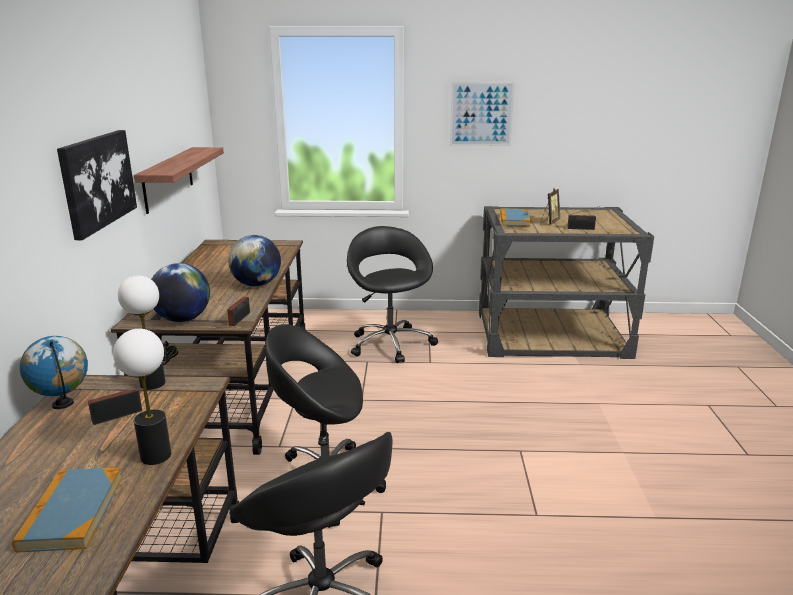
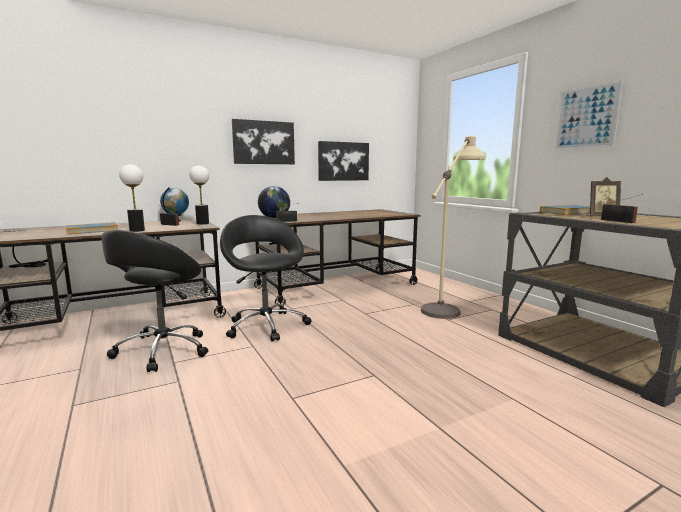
camera: 60 degrees right, 10 degrees down
(168, 178) = (343, 161): shelf -> picture
(256, 284) = (336, 218): globe -> none
(390, 344) = (449, 304): black office chair -> beige floor lamp

